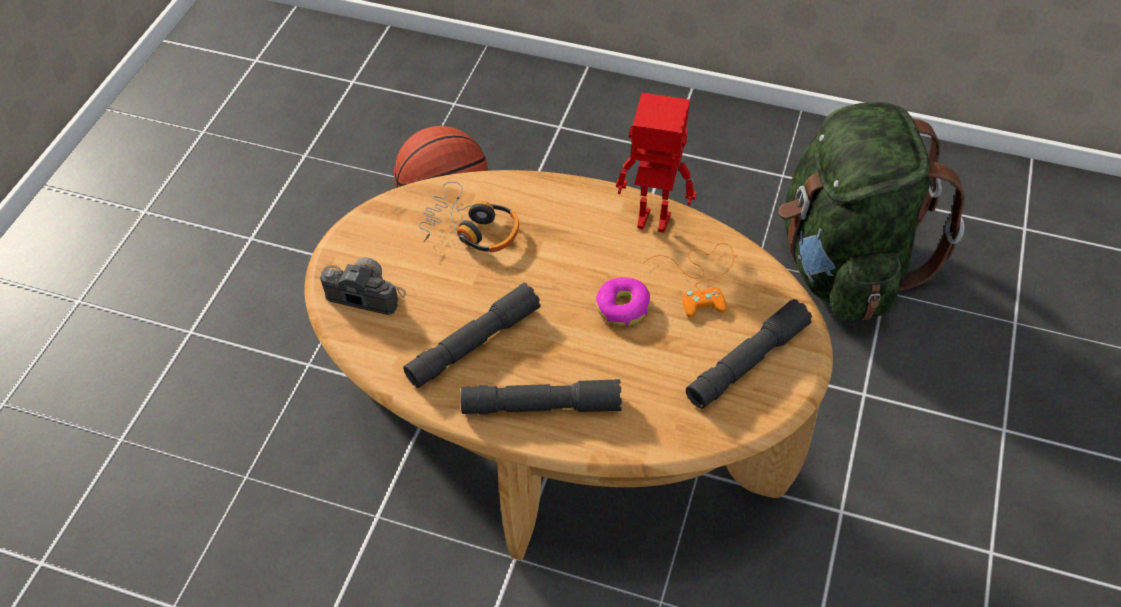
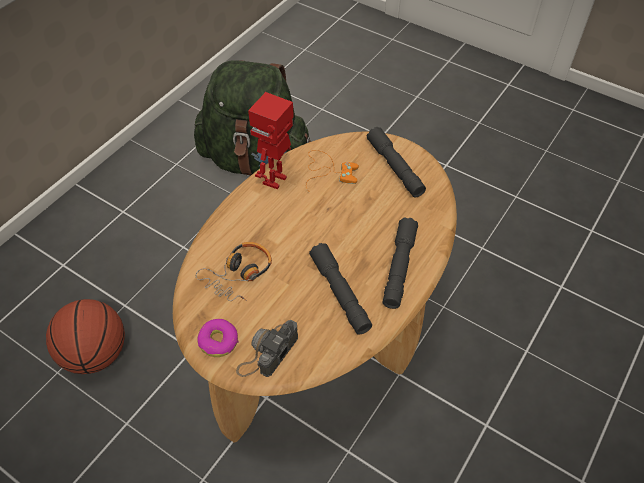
camera: 75 degrees left, 0 degrees up
(622, 307) = (337, 211): donut -> donut (218, 341)

